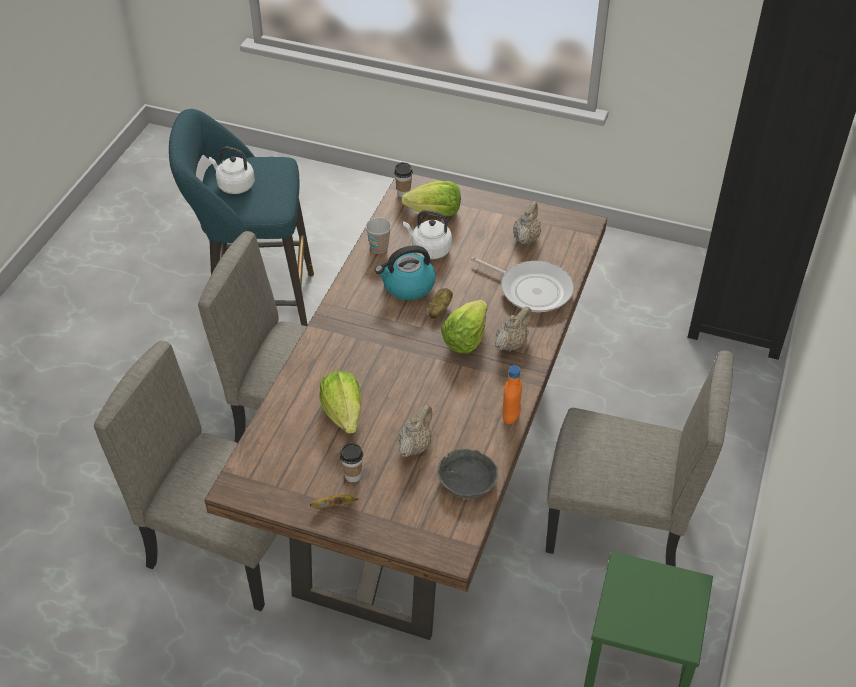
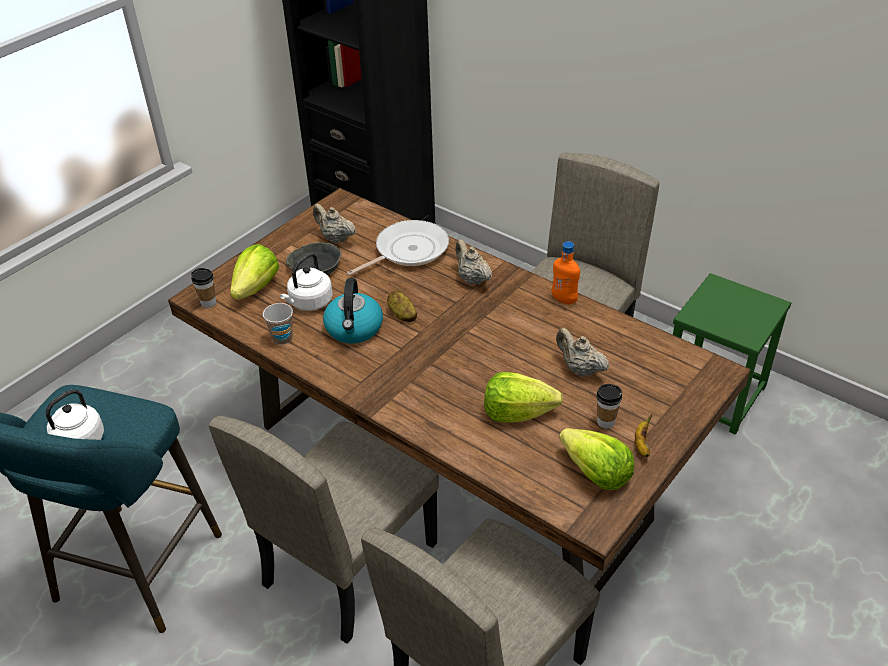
camera: 70 degrees left, 5 degrees down
(465, 339) = (451, 306): lettuce -> lettuce (595, 473)
(468, 479) = (632, 343): grey bowl -> grey bowl (314, 266)

